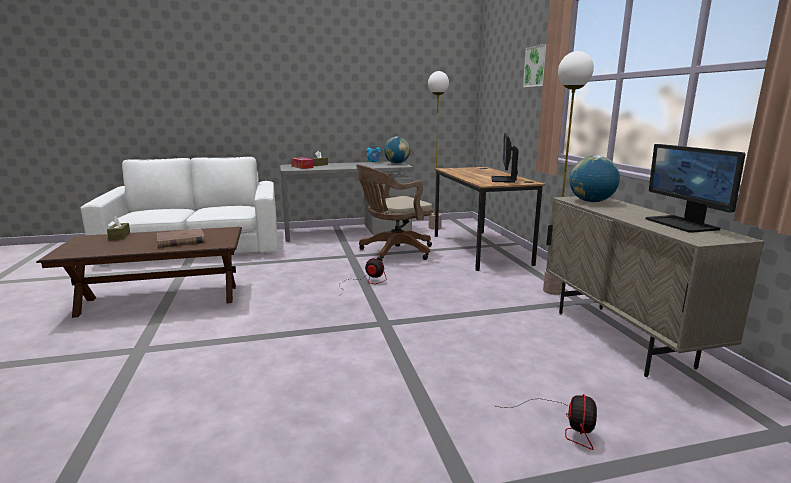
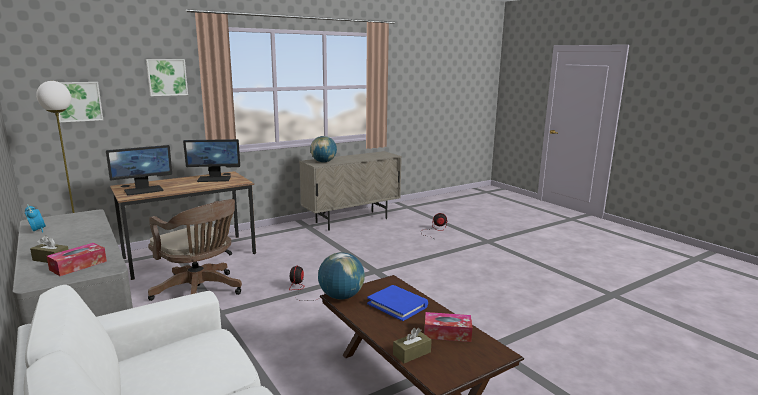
camera: 110 degrees left, 0 degrees up
(114, 247) = (447, 333): none -> tissue box
(181, 241) = (397, 305): brown book -> blue book
(397, 163) = (58, 218): globe -> globe (341, 296)
(498, 92) = (78, 101): none -> picture
(553, 291) = (292, 231): floor lamp -> none
(682, 224) = (366, 155): monitor -> monitor (144, 190)

